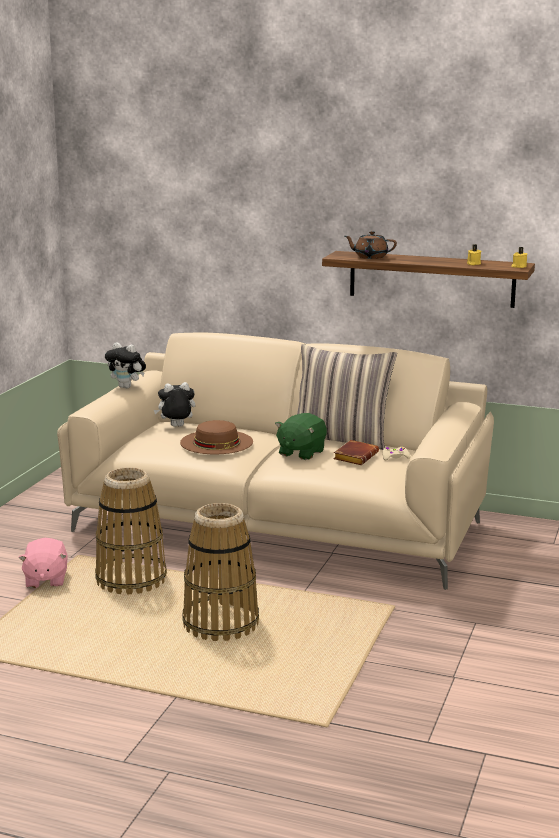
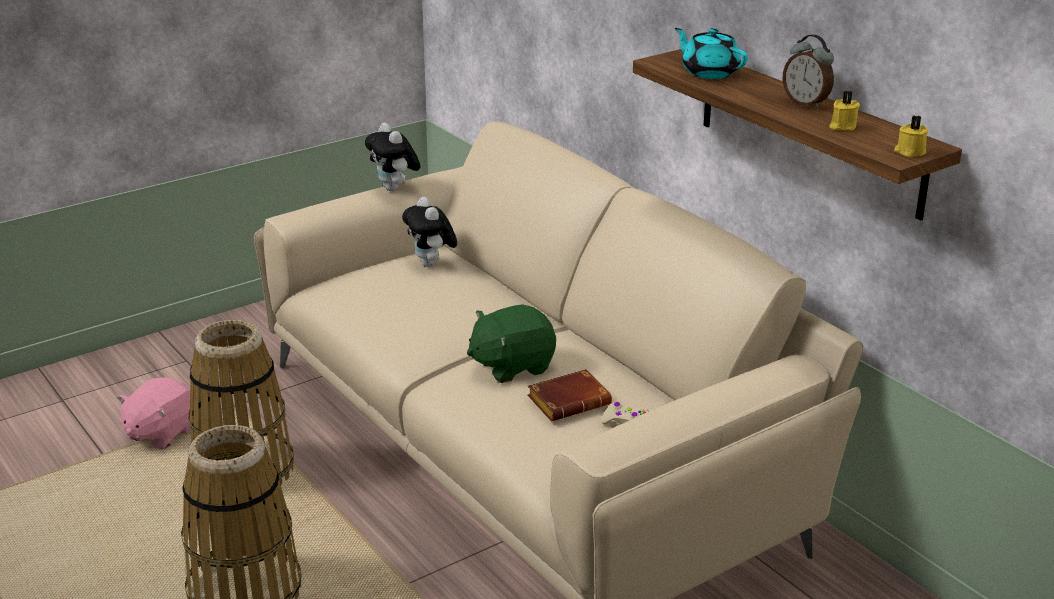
camera: 35 degrees right, 10 degrees up
(176, 427) = (431, 264): plush toy -> plush toy turned 135 degrees counterclockwise
(216, 442) = (433, 309): brown hat -> none
(342, 439) = (609, 358): pillow -> none
(370, 257) = (709, 72): brown teapot -> turquoise teapot
(439, 260) = (806, 103): none -> alarm clock

